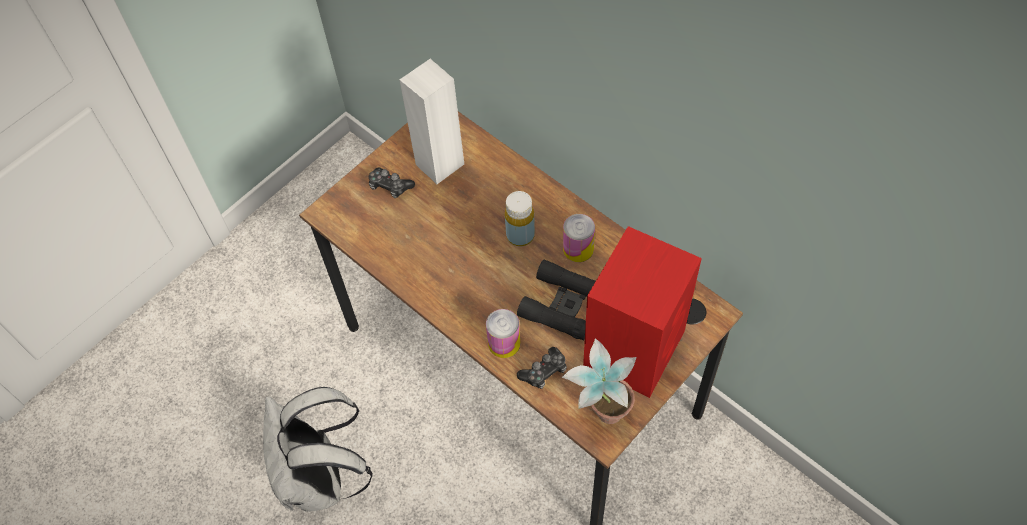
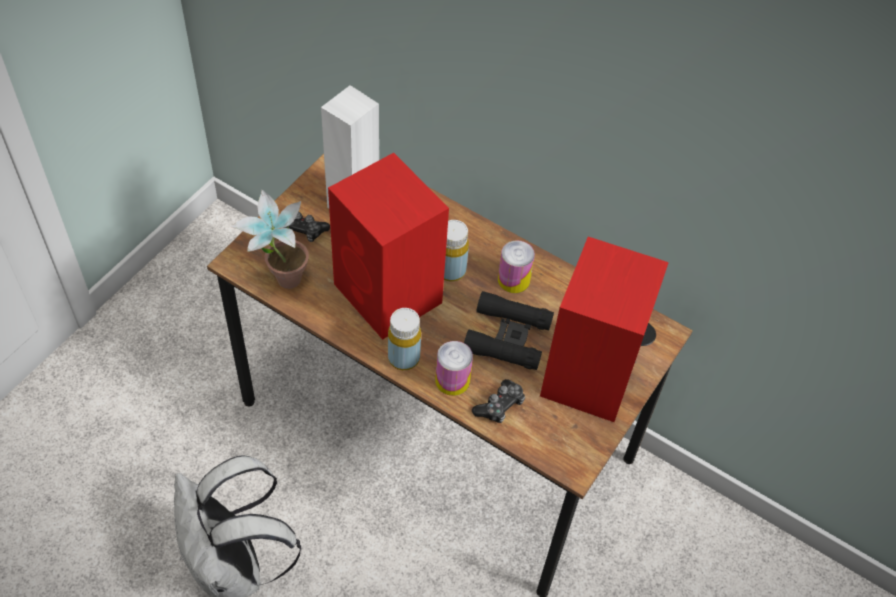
camera: 15 degrees left, 5 degrees down
(459, 255) = (389, 295): none -> red speaker
(463, 317) = (403, 358): none -> yellow bottle
(600, 415) = (567, 444): potted plant -> potted plant (280, 282)

